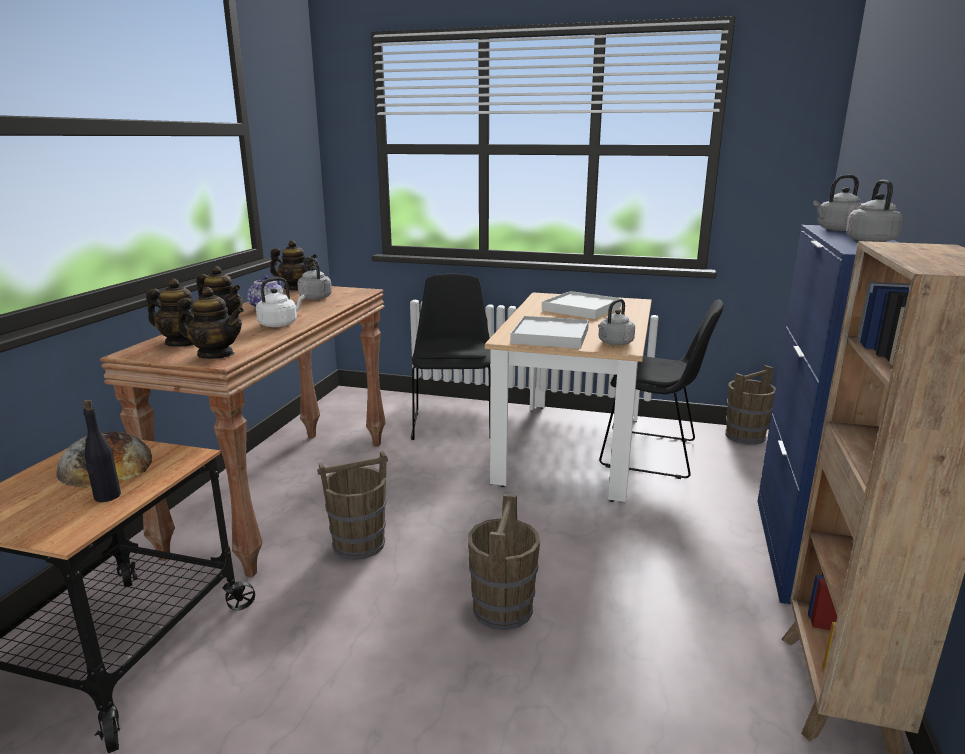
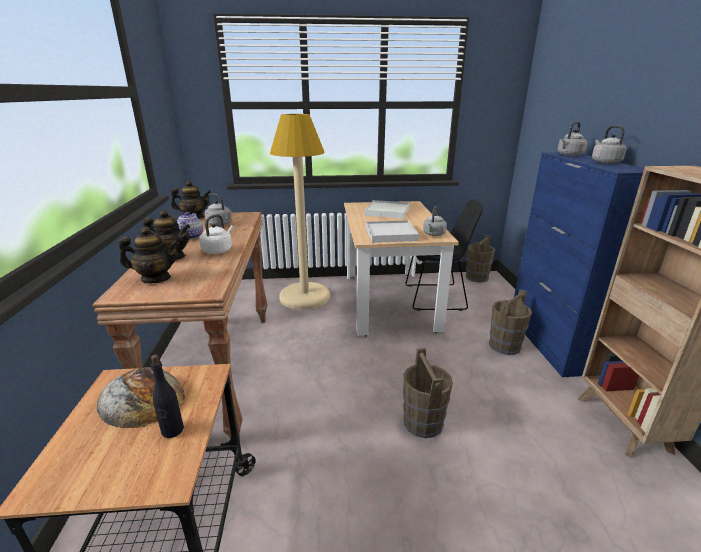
camera: 20 degrees left, 5 degrees up
(216, 355) = (198, 286): teapot -> none
(359, 544) = (300, 399): brown bucket -> brown bucket (505, 345)
(453, 424) = (305, 297): black chair -> beige floor lamp

